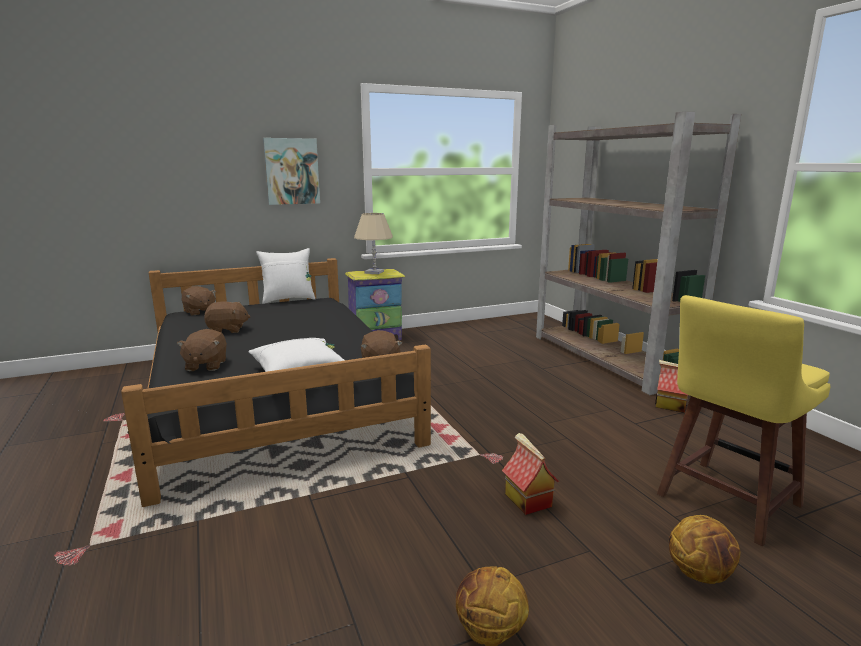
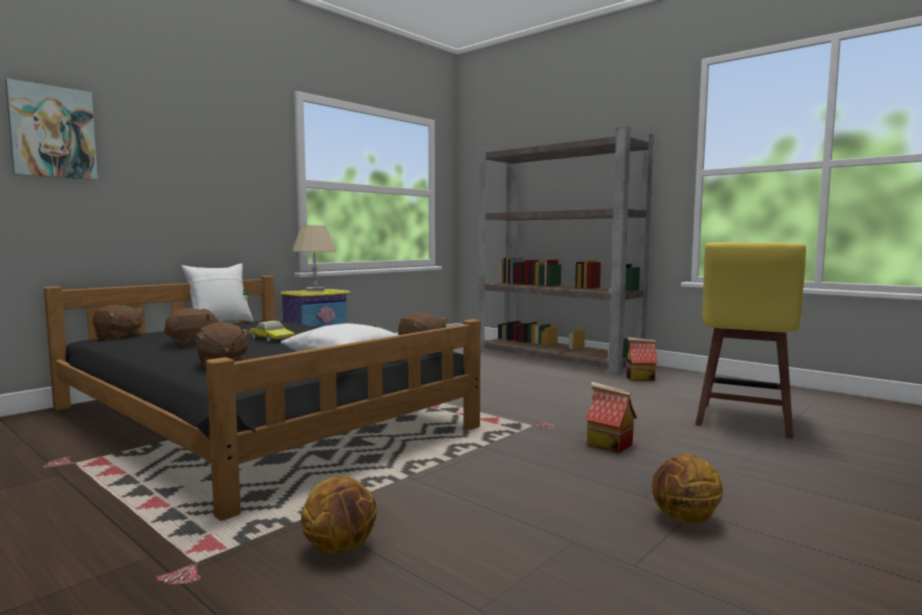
camera: 25 degrees left, 10 degrees down
(289, 331) = (272, 339): none -> toy car
(292, 171) = (224, 175): picture -> picture (52, 132)
(700, 574) = (776, 458): basketball -> basketball (341, 548)

